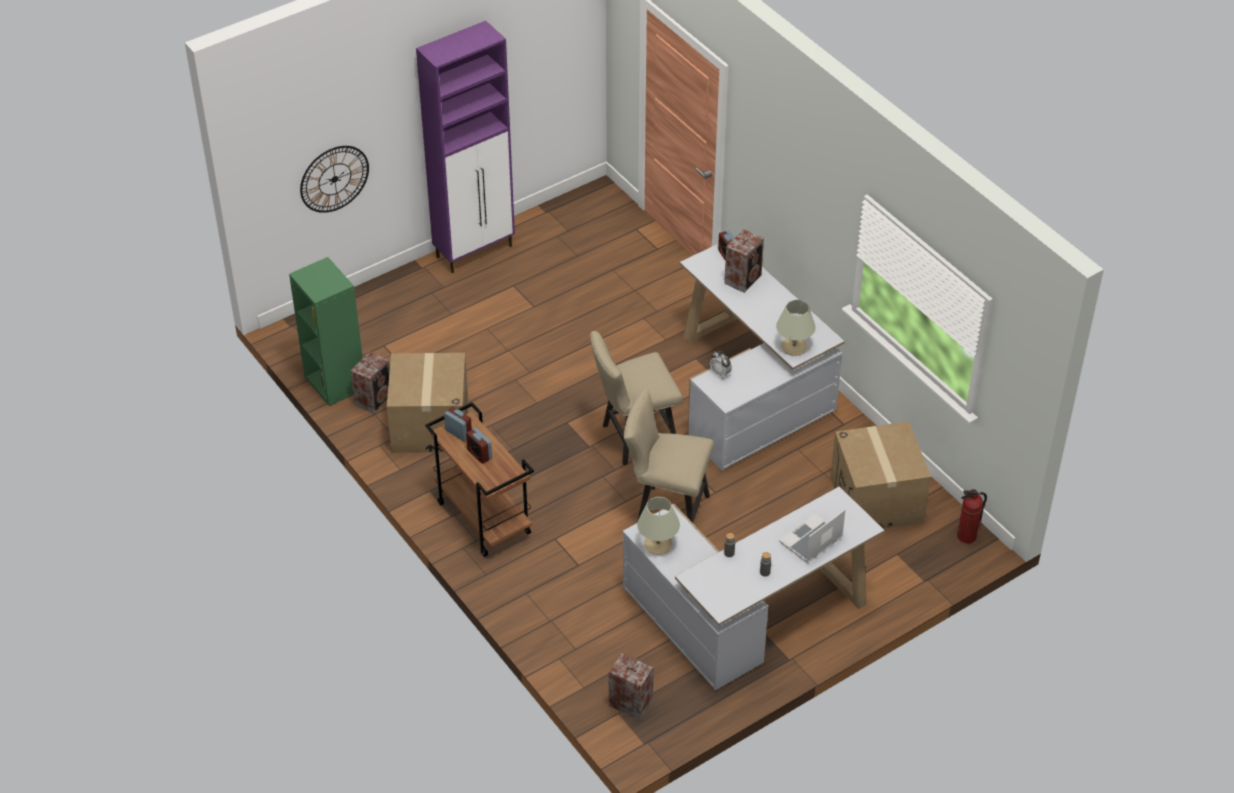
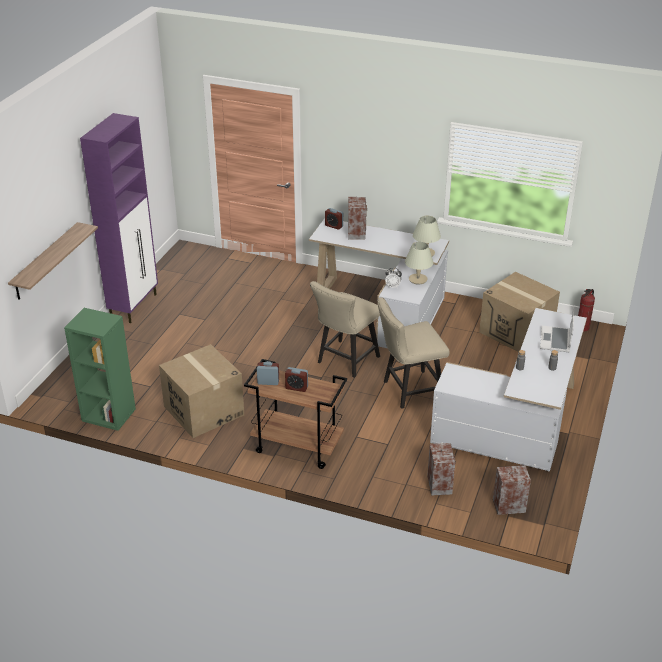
camera: 35 degrees left, 10 degrees down
(334, 179) = (46, 261): wall clock -> shelf
(374, 399) = (148, 412): speaker -> speaker (440, 484)
(658, 545) = (464, 387): beige table lamp -> beige table lamp (418, 279)

